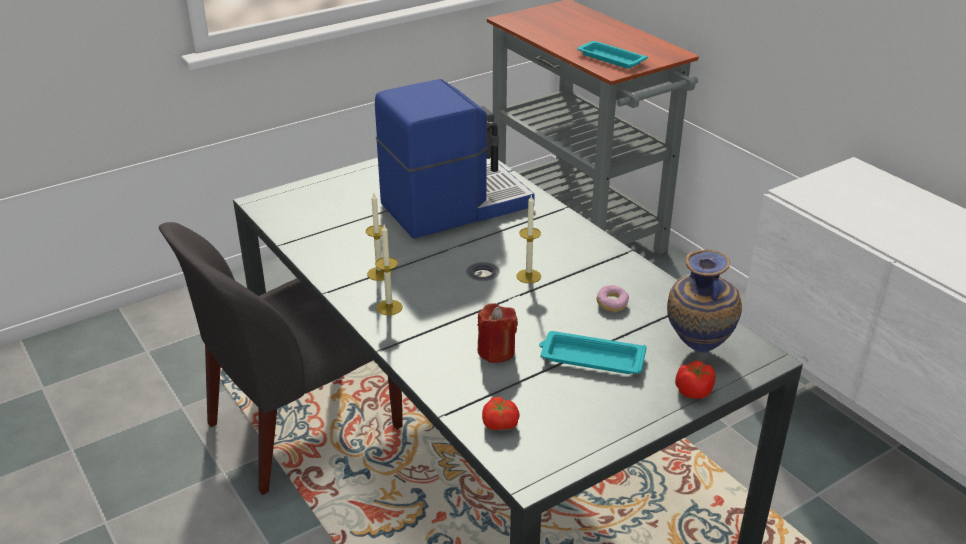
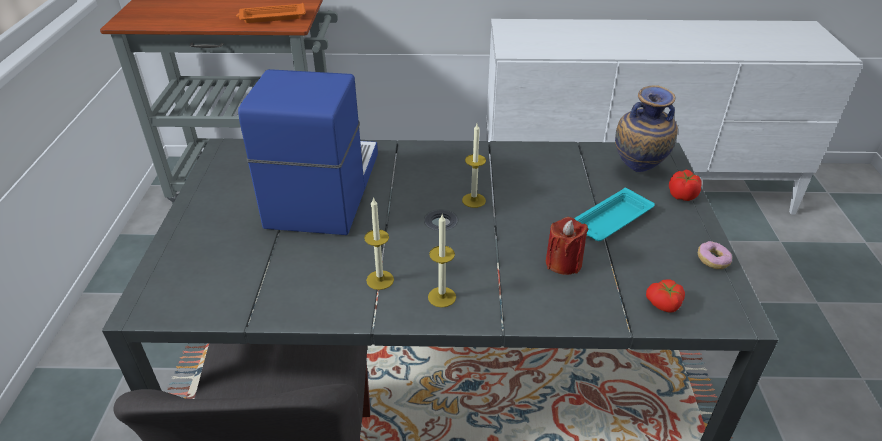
camera: 55 degrees left, 5 degrees up
(610, 58) = (271, 17): turquoise tray -> orange tray
(612, 304) = (550, 180): donut -> donut (712, 261)

